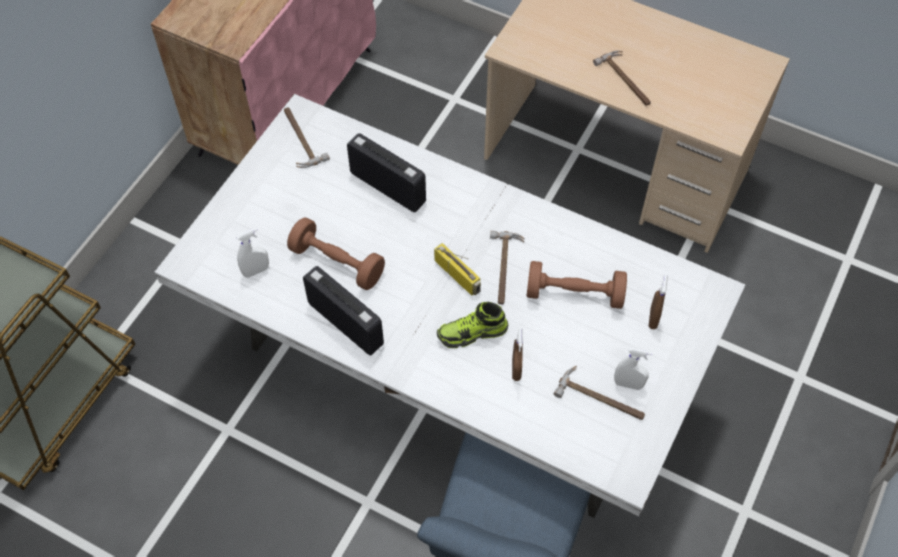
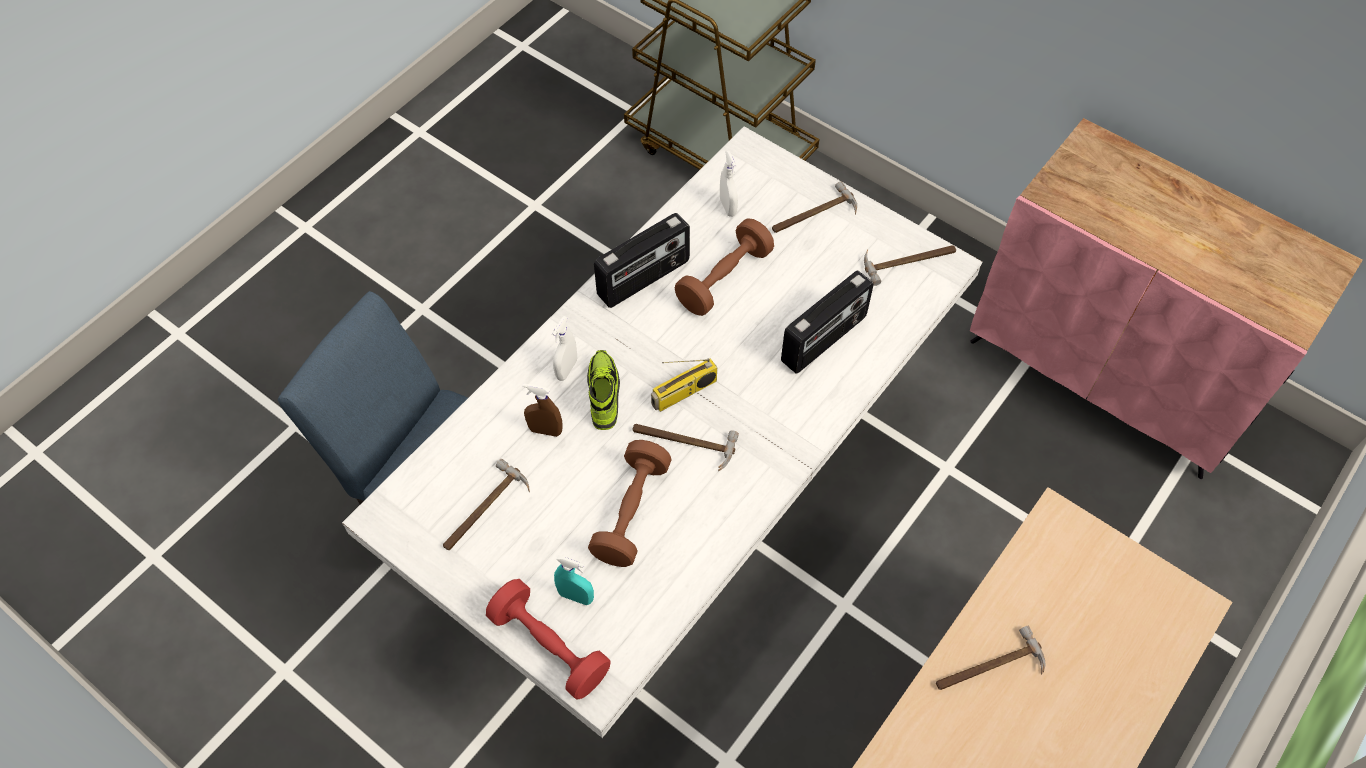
camera: 100 degrees right, 0 degrees up
(259, 207) = (813, 215): none -> hammer
(628, 384) = (494, 544): white spray bottle -> white spray bottle (566, 369)
(653, 318) = (576, 596): brown spray bottle -> turquoise spray bottle
(697, 327) = (549, 646): none -> red dumbbell

